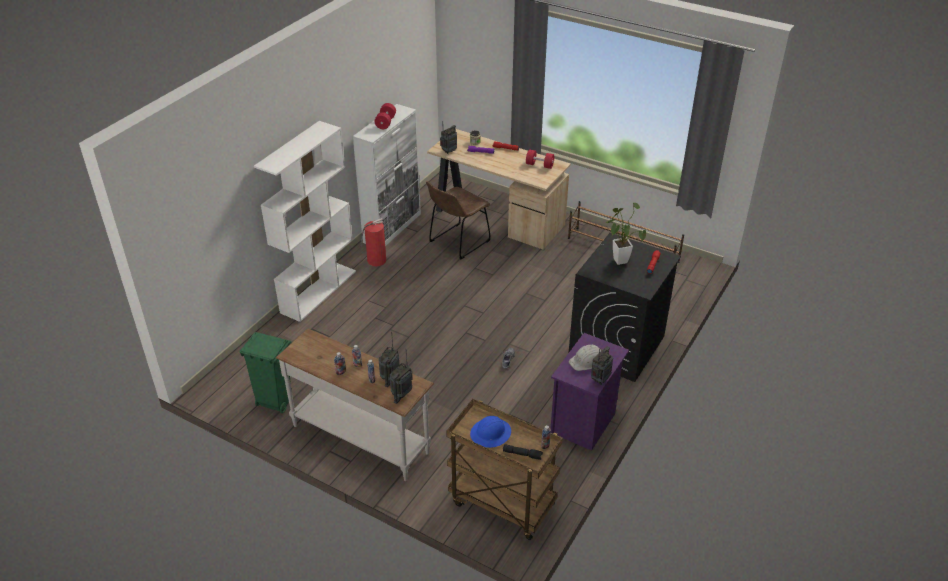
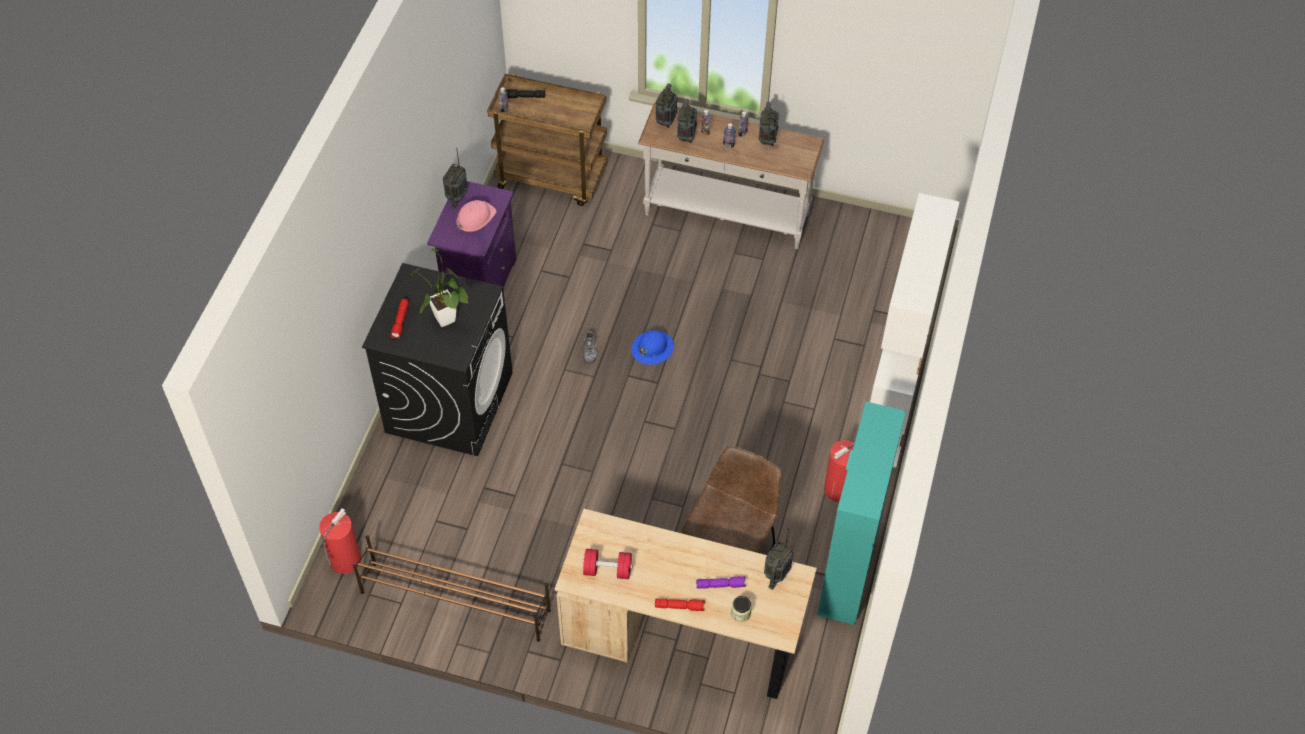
camera: 165 degrees right, 15 degrees up
(274, 402) = (846, 237): green trash can -> none
(323, 362) = (767, 140): none -> radio
(385, 122) = (870, 457): red dumbbell -> none
(392, 228) = (848, 568): white cabinet -> turquoise cabinet
(491, 433) = (562, 110): blue hard hat -> blue hard hat (652, 348)
(587, 361) = (475, 218): white hard hat -> pink hard hat
(690, 276) = (344, 561): none -> fire extinguisher

